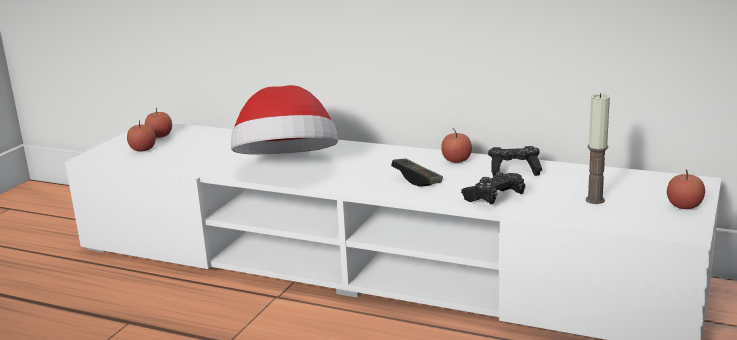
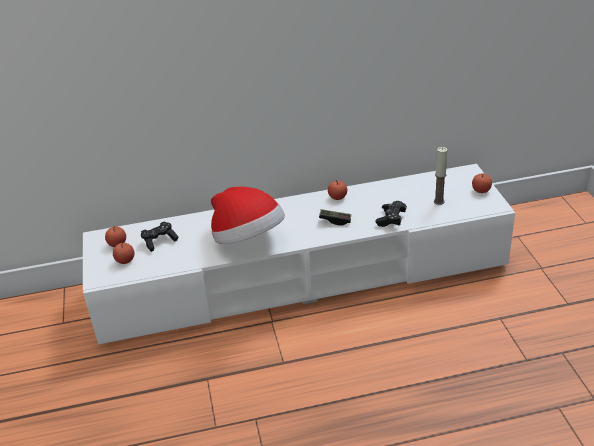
camera: 35 degrees left, 15 degrees up
(514, 170) = (377, 194): black game controller -> black game controller (159, 241)

